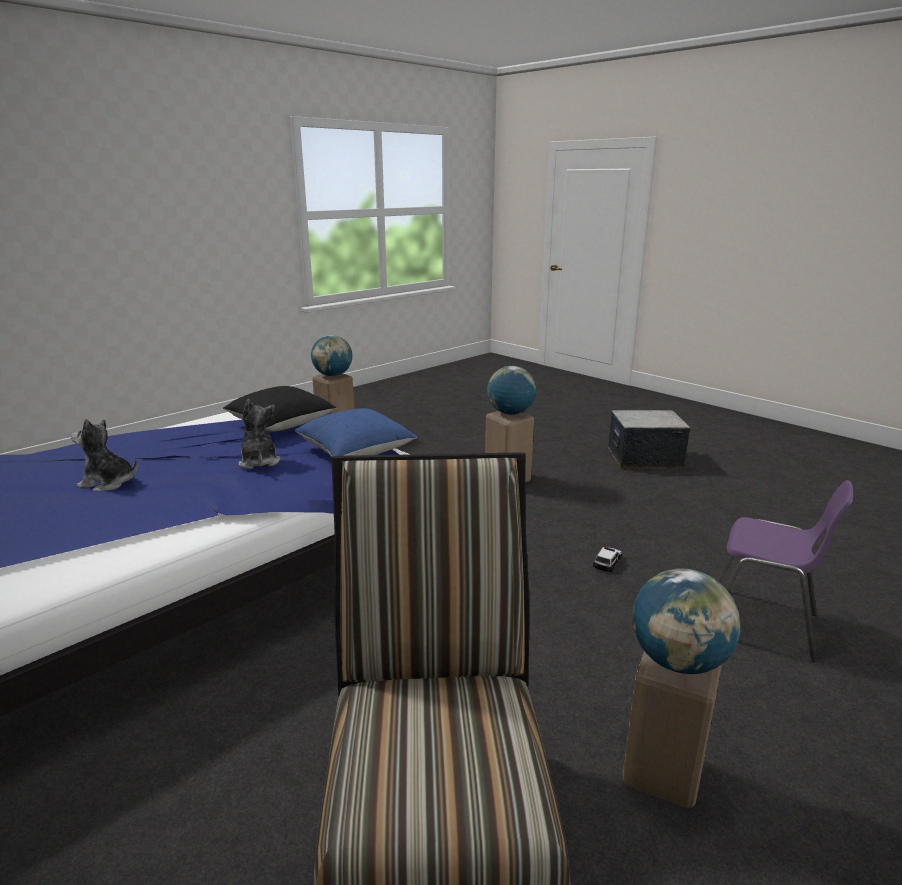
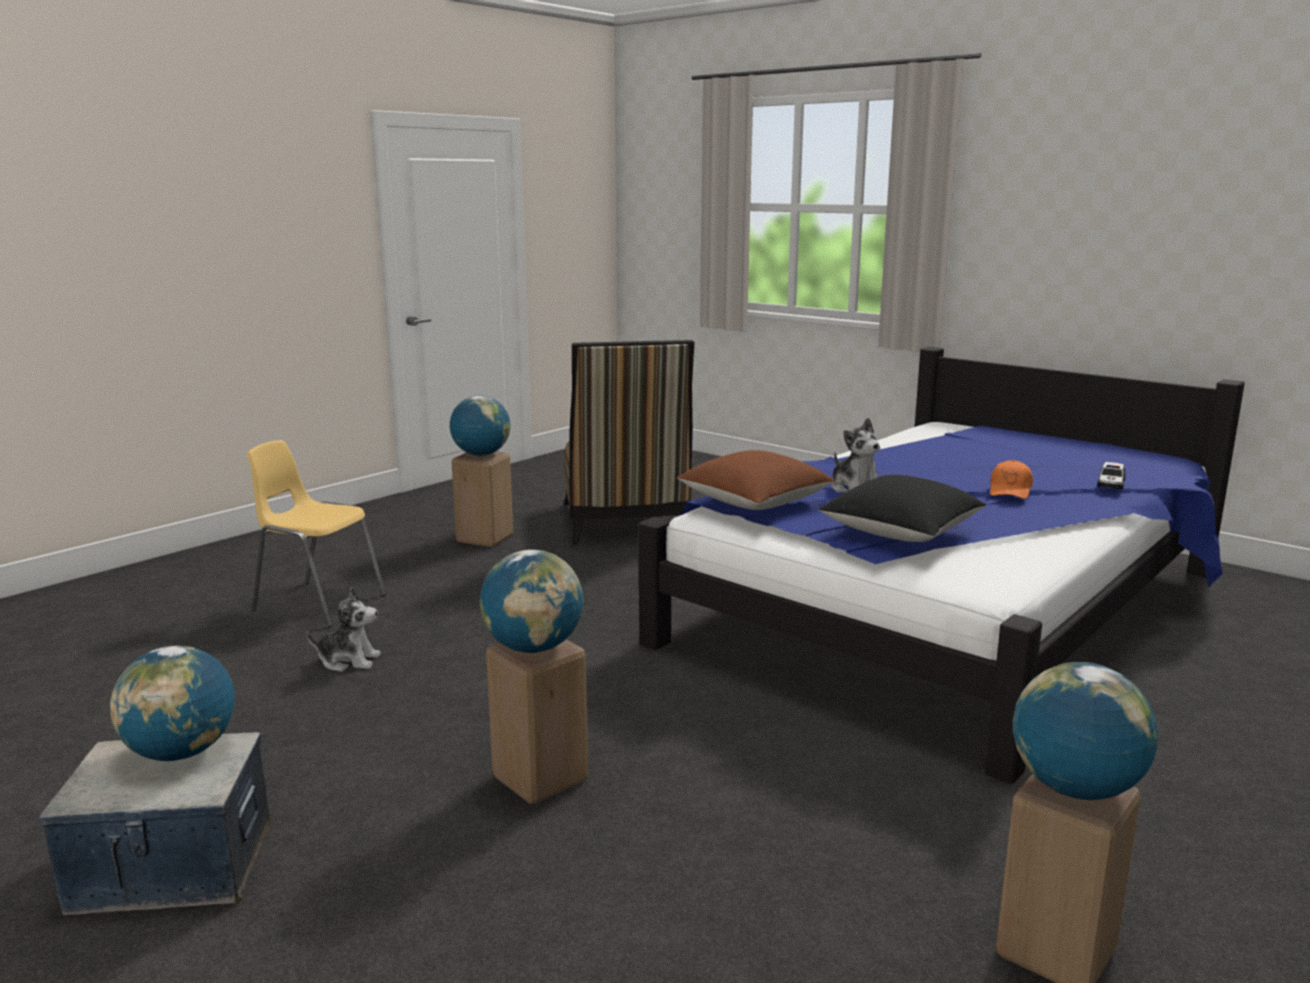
camera: 175 degrees right, 5 degrees down
(108, 483) = (978, 472): plush toy -> plush toy (349, 661)
(140, 451) = (1010, 490): none -> orange cap
(356, 452) = (755, 503): blue pillow -> brown pillow
(607, 562) = (436, 646): toy car -> toy car (1110, 484)
(648, 422) = (181, 752): none -> globe
(762, 623) = (318, 603): purple chair -> yellow chair

